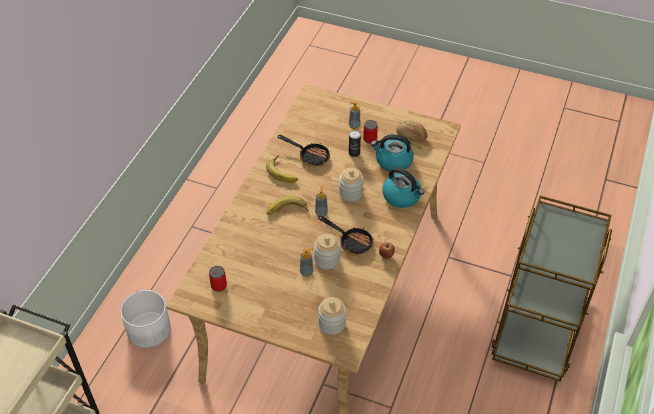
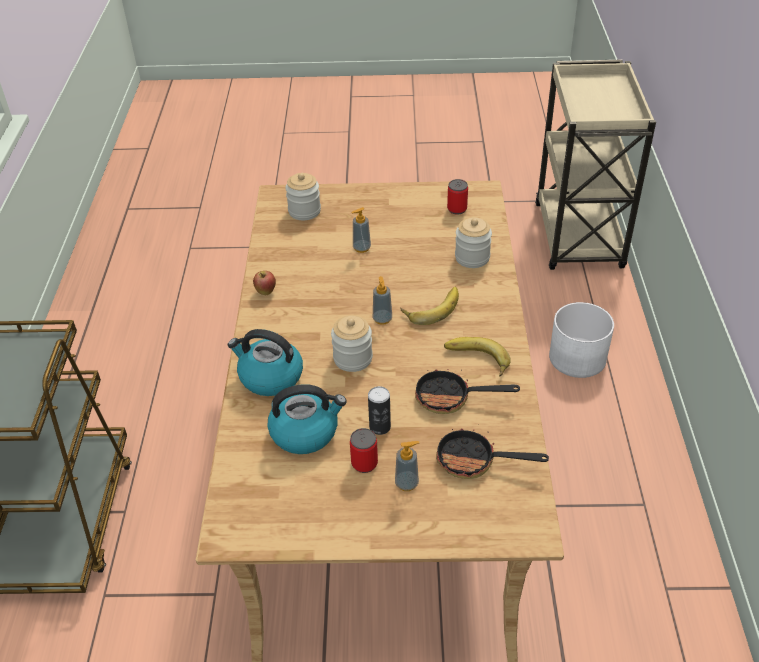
camera: 160 degrees right, 5 degrees down
(327, 260) = (343, 267): jar -> jar (472, 257)
(351, 241) = (320, 295): frying pan -> frying pan (474, 461)
(410, 136) = (290, 494): bread -> none

